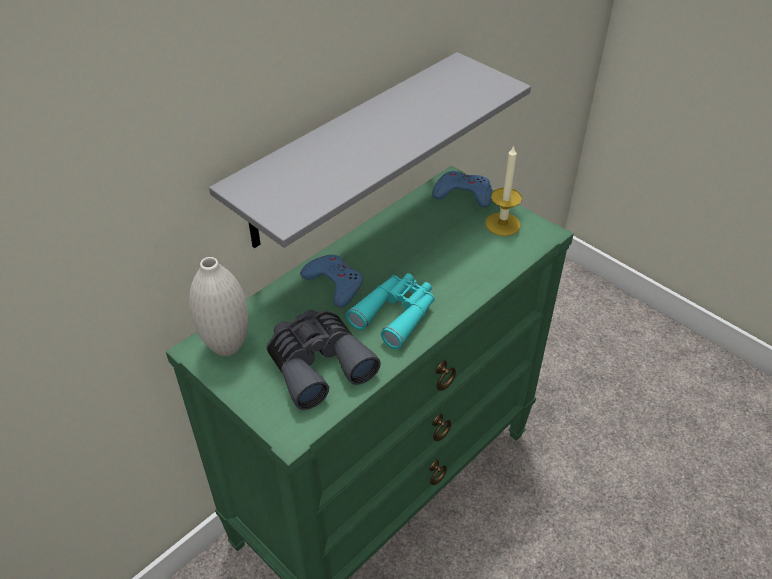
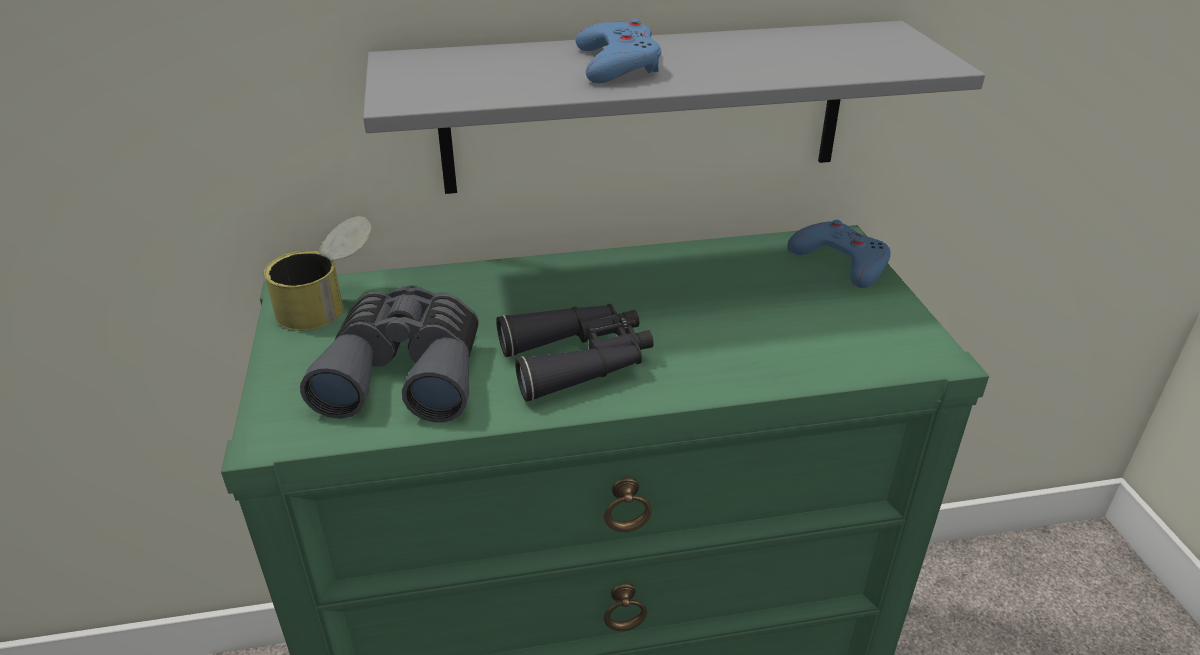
camera: 35 degrees right, 10 degrees down
(227, 347) = (329, 304): white vase -> can
(334, 283) = (538, 292): blue game controller -> blue game controller (617, 63)
(396, 314) = (578, 361): turquoise binoculars -> black binoculars
(502, 224) = (868, 318): candle -> none

